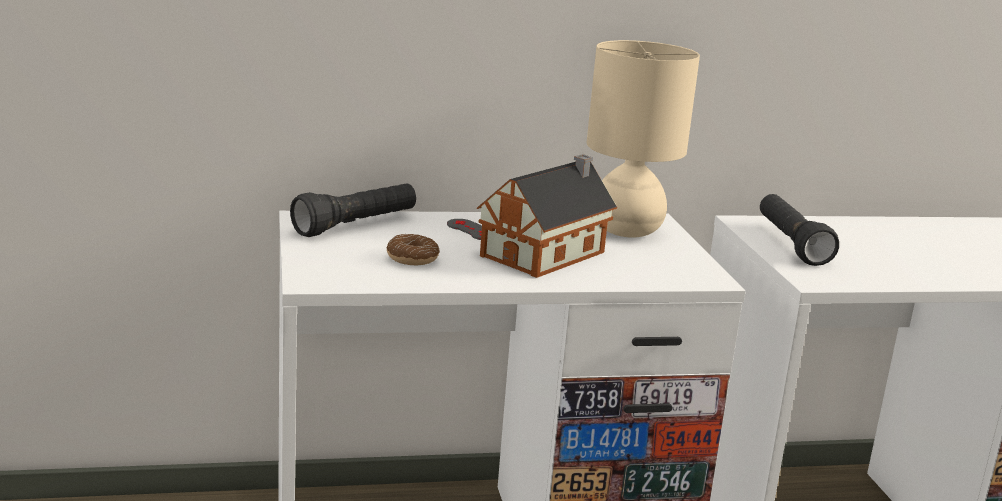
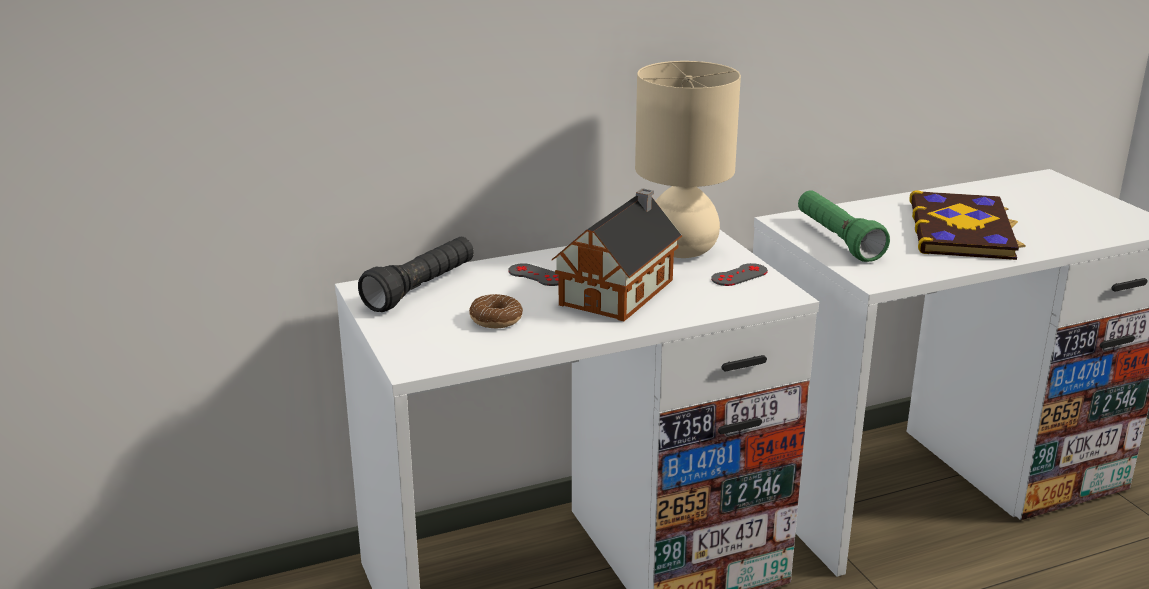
camera: 10 degrees left, 5 degrees up
(674, 258) = (739, 275): none -> grey game controller
(791, 244) = (837, 240): black flashlight -> green flashlight
(929, 254) = (963, 230): none -> book

